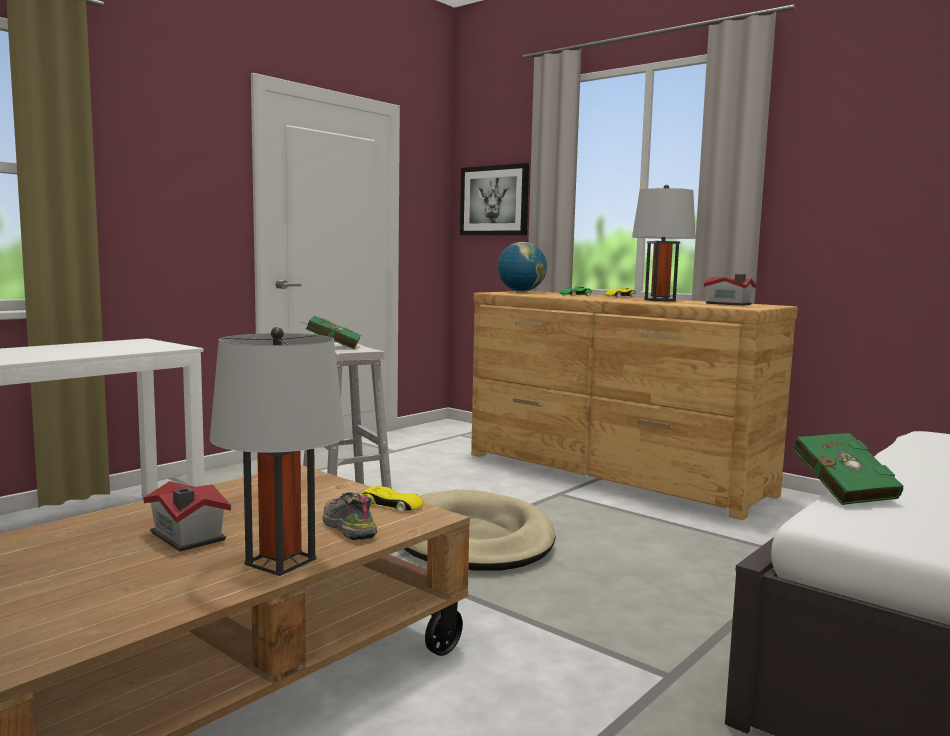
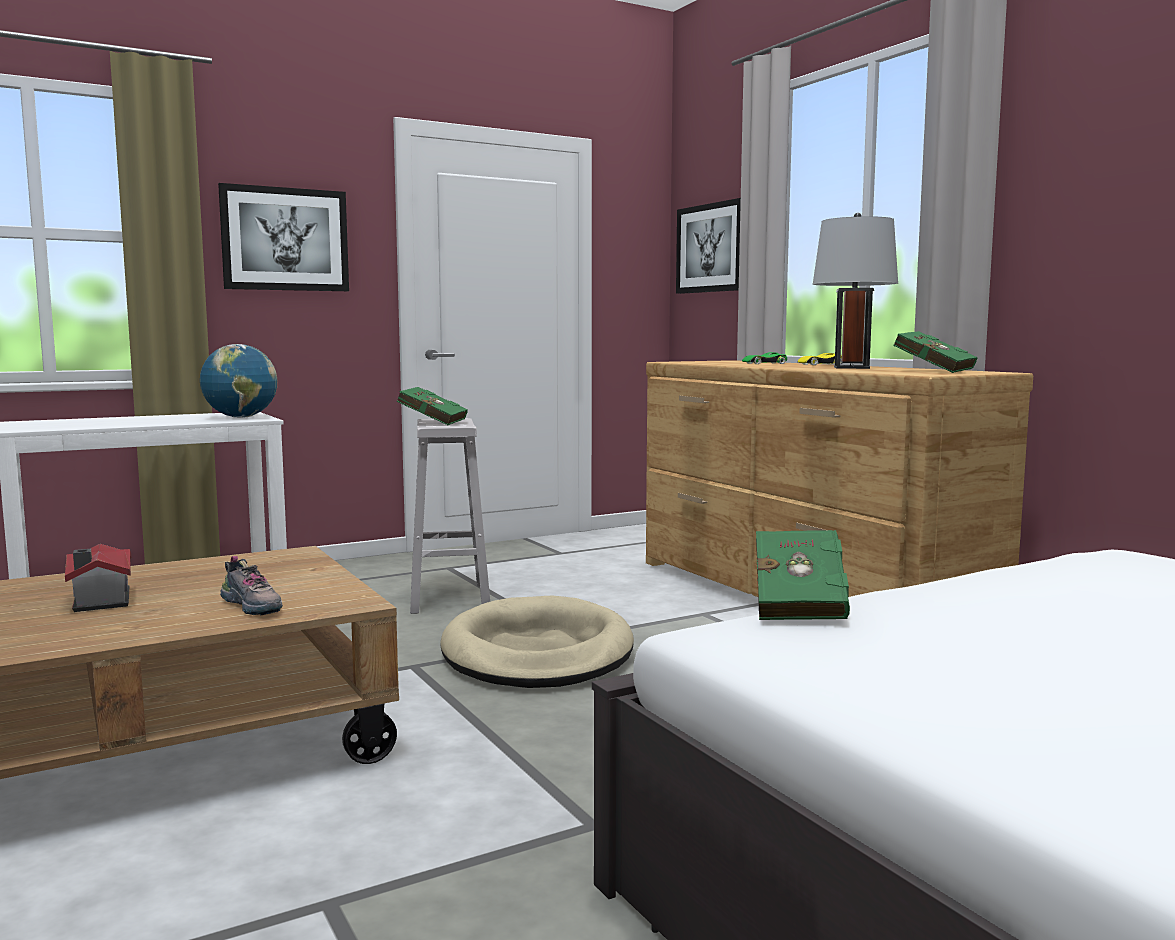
camera: 20 degrees right, 0 degrees up
(160, 177) = (285, 239): none -> picture
(280, 562) = (142, 629): grey table lamp -> none
(346, 528) = (254, 606): shoe -> shoe turned 150 degrees clockwise
(392, 505) = (337, 590): yellow toy car -> none
(521, 291) = (715, 361): globe -> globe (241, 417)
(729, 304) = (931, 371): toy house -> green book

